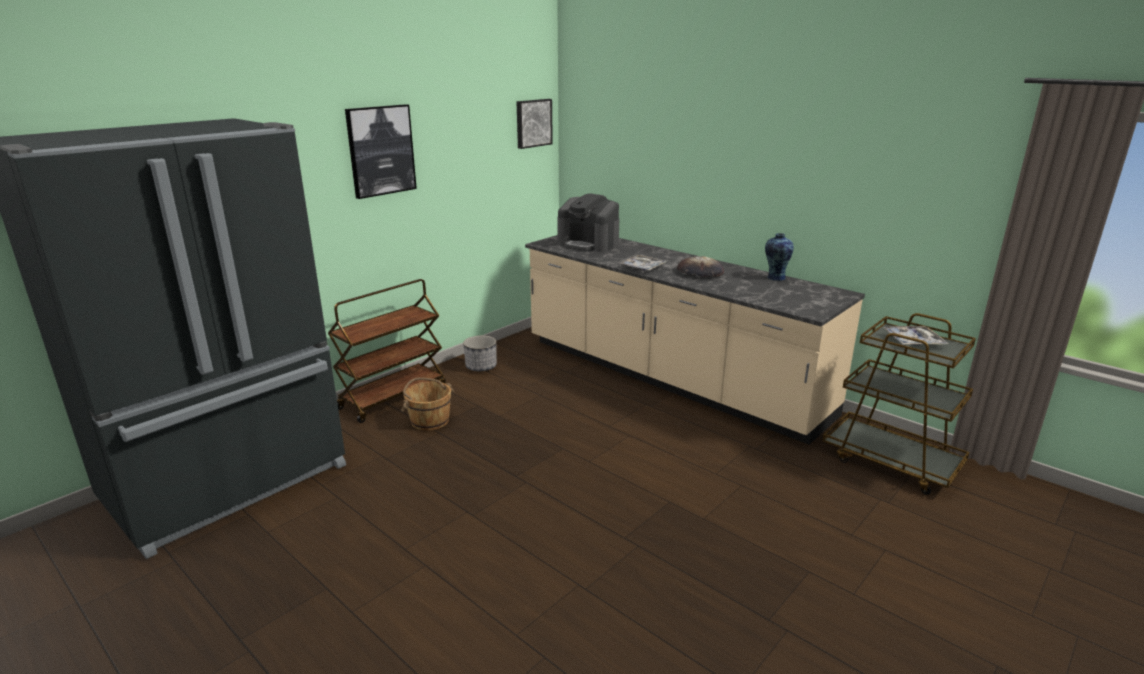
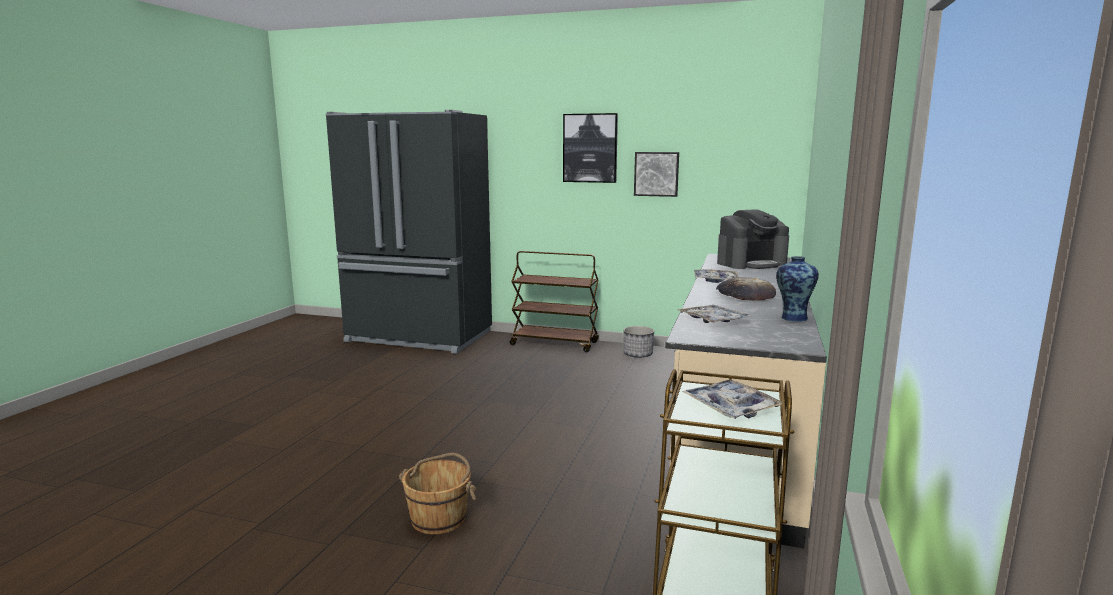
camera: 65 degrees right, 10 degrees down
(429, 420) = (535, 359): brown bucket -> brown bucket (439, 518)
(533, 123) = (768, 140): picture -> picture (656, 174)
(588, 244) = (751, 263): coffee machine -> coffee machine turned 120 degrees counterclockwise
(771, 297) = (713, 320): none -> tray

